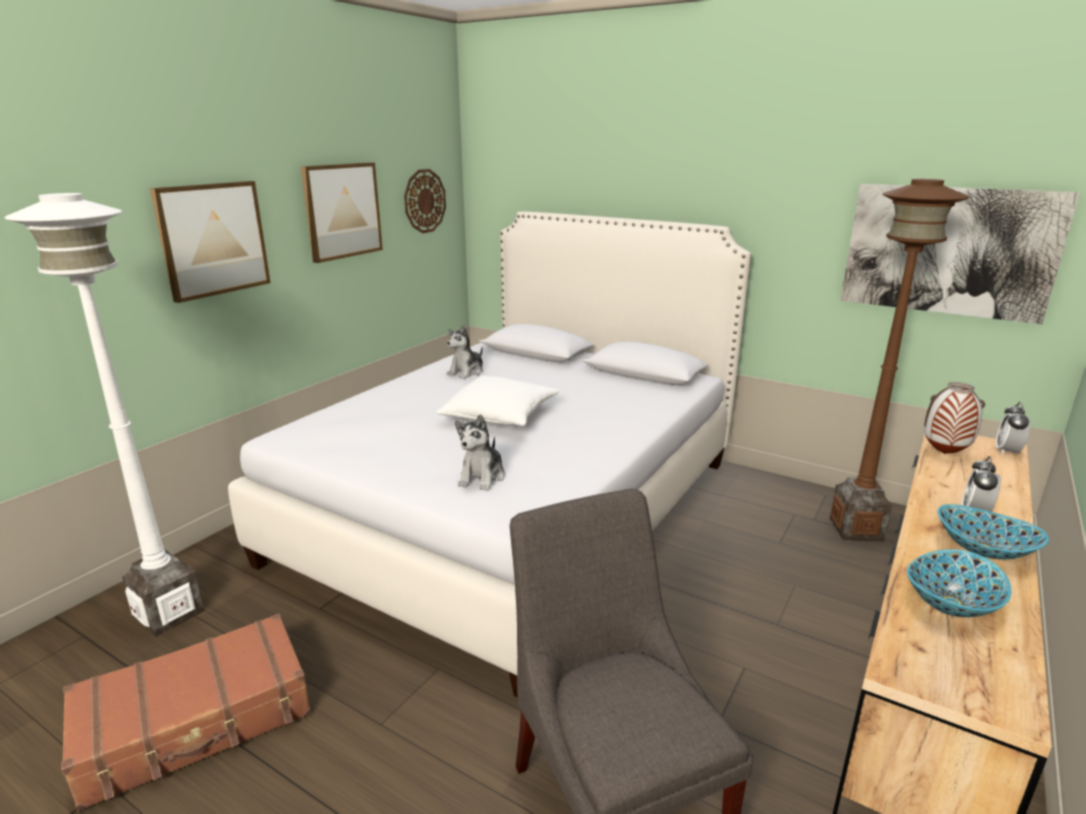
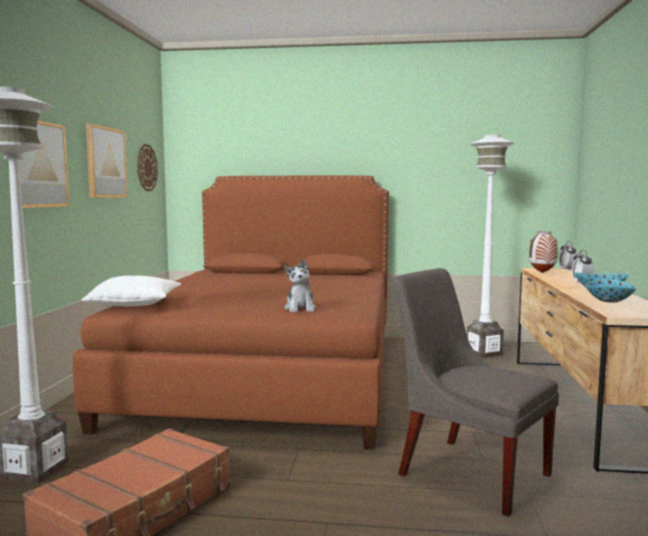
camera: 25 degrees left, 15 degrees down
(466, 372) = (212, 280): plush toy -> none
(500, 416) = (269, 291): white pillow -> white pillow (135, 304)
(516, 508) = (268, 375): white bed -> brown bed
(855, 529) = (484, 353): brown floor lamp -> white floor lamp
(948, 251) = (497, 181): picture -> none

